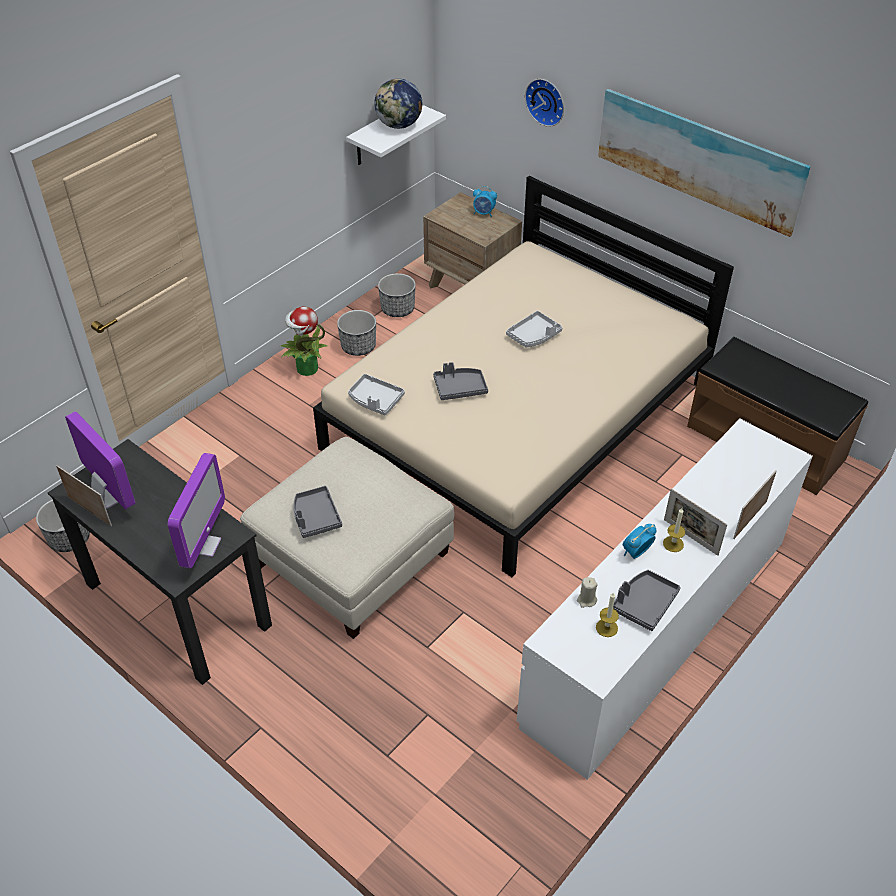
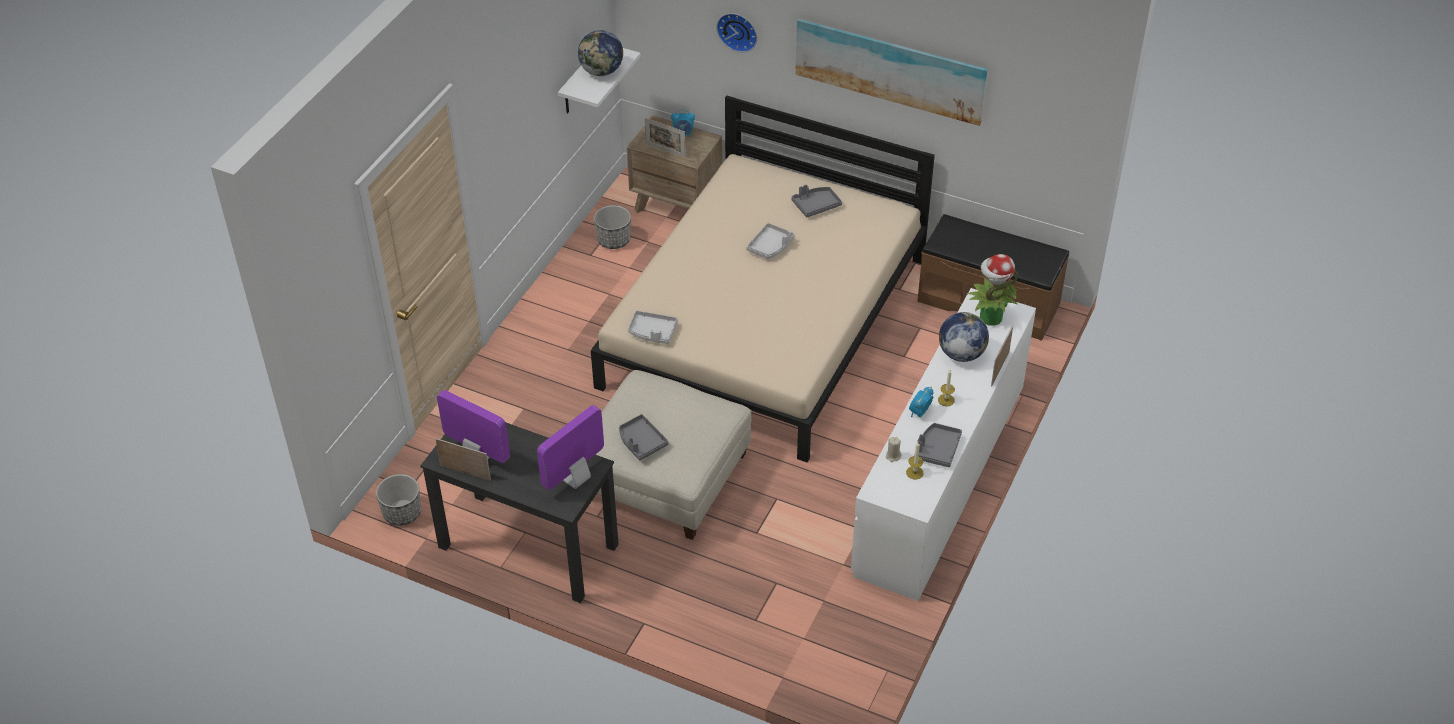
camera: 15 degrees left, 0 degrees up
(204, 545) = (575, 479): monitor -> monitor turned 135 degrees counterclockwise
(306, 369) = (550, 315): potted plant -> potted plant (990, 318)
(358, 346) = (591, 284): planter -> none
(459, 388) = (722, 307): grey tray -> grey tray (816, 205)
(690, 537) = (958, 392): picture frame -> picture frame (665, 150)
(707, 492) = (961, 354): none -> globe

